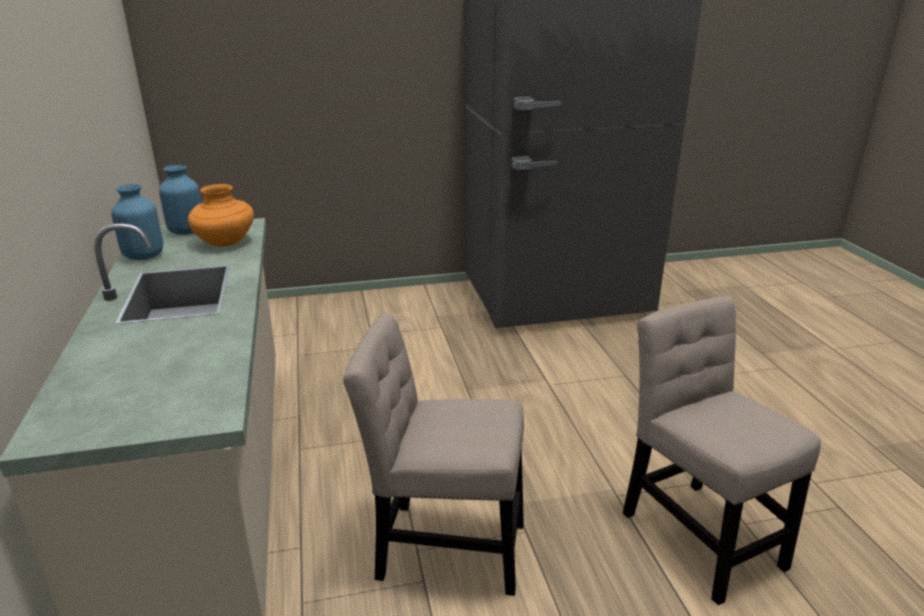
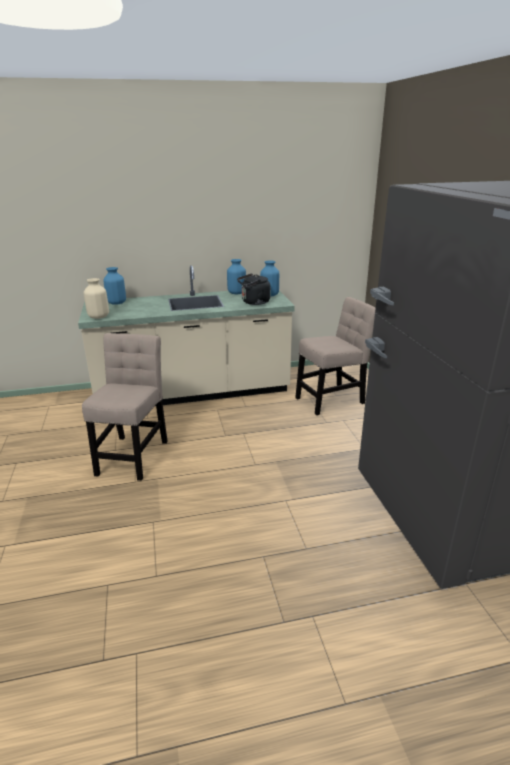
camera: 90 degrees right, 0 degrees up
(88, 393) = (116, 303): none -> blue vase
(209, 402) = (99, 317): none -> beige vase
(225, 242) = (254, 302): orange vase -> black kettle
(697, 533) = (108, 555): beige chair -> beige chair (332, 399)

